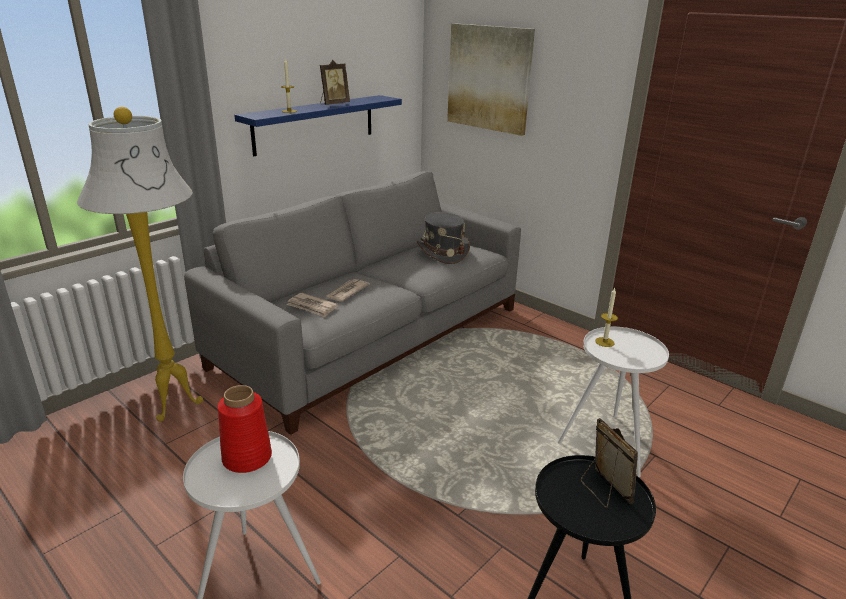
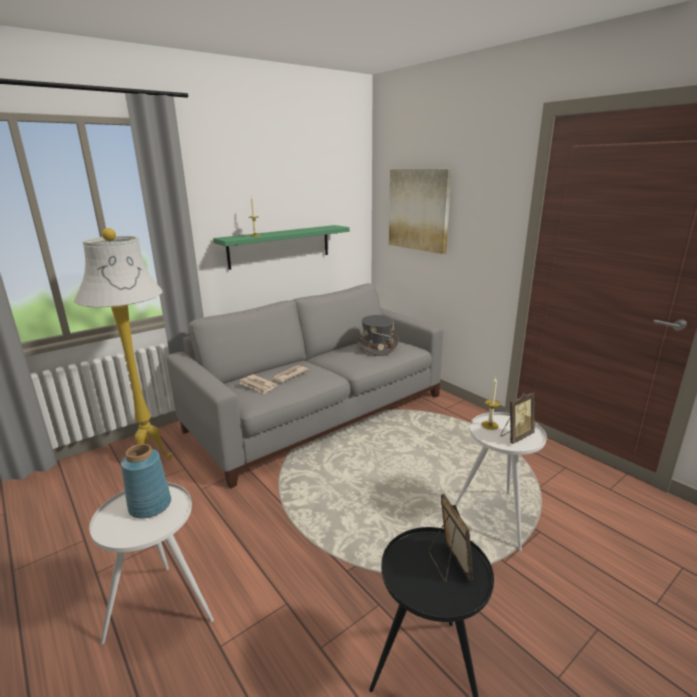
camera: 10 degrees right, 5 degrees down
(246, 458) = (149, 506): red vase -> blue vase
(315, 124) = (280, 246): blue shelf -> green shelf
(333, 104) = (293, 231): picture frame -> picture frame (515, 436)

